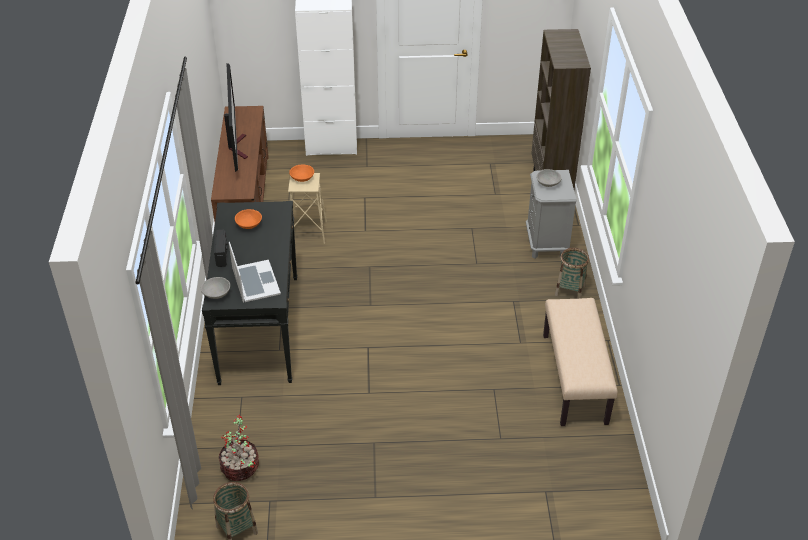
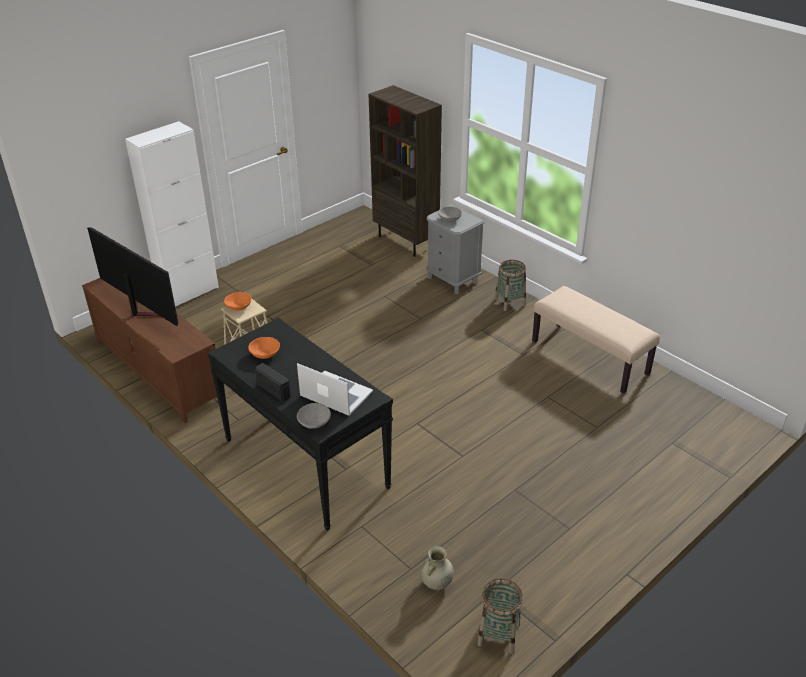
camera: 40 degrees left, 5 degrees down
(241, 468) = (436, 583): potted plant -> beige vase

